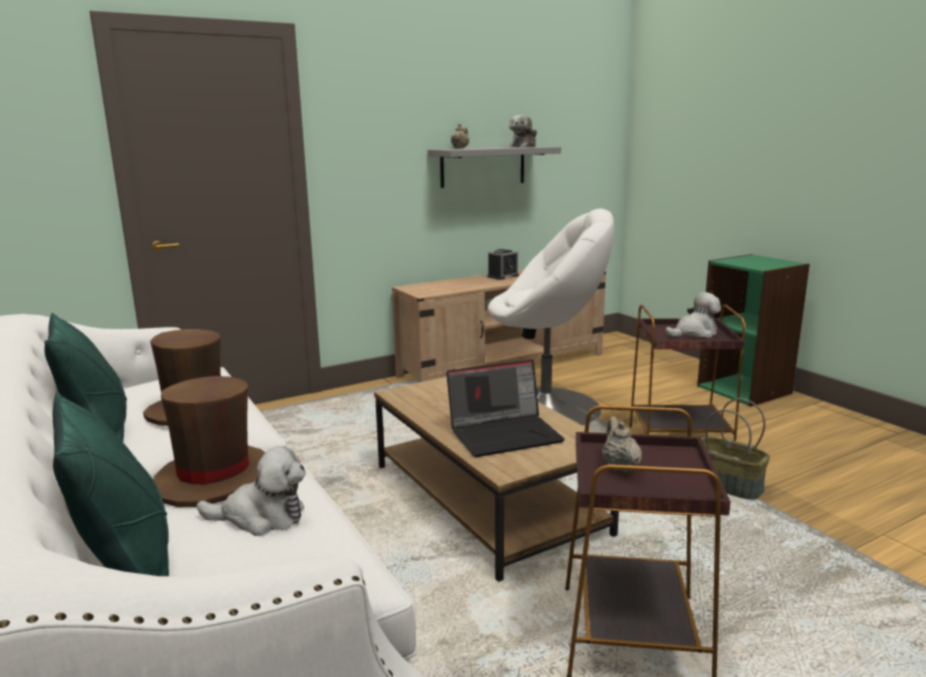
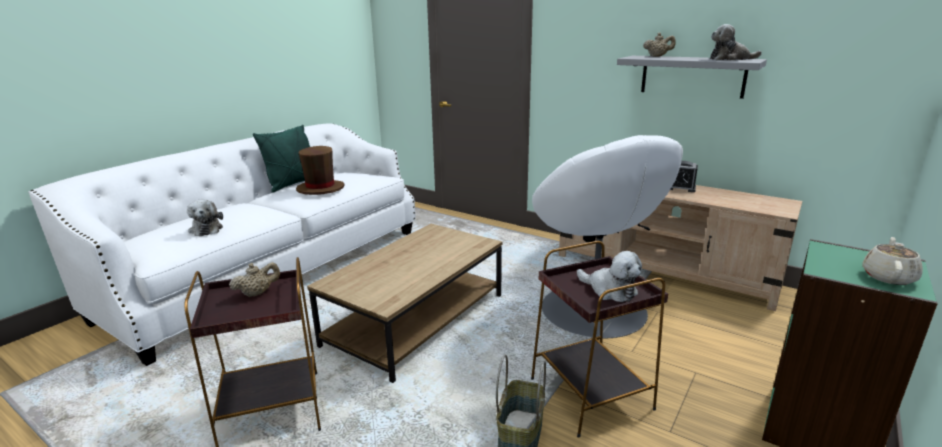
camera: 65 degrees right, 5 degrees up
(127, 567) = (172, 221): green pillow -> none
(214, 478) = (244, 212): brown hat -> none
(505, 434) = (385, 273): laptop -> none
(774, 262) = (888, 277): none -> beige teapot

